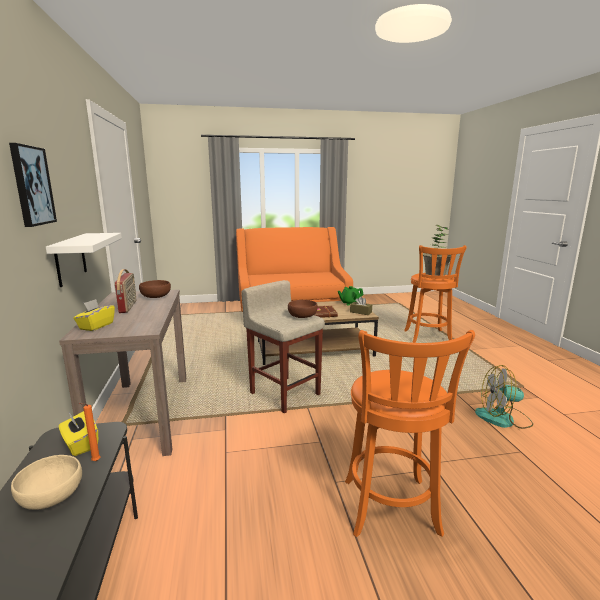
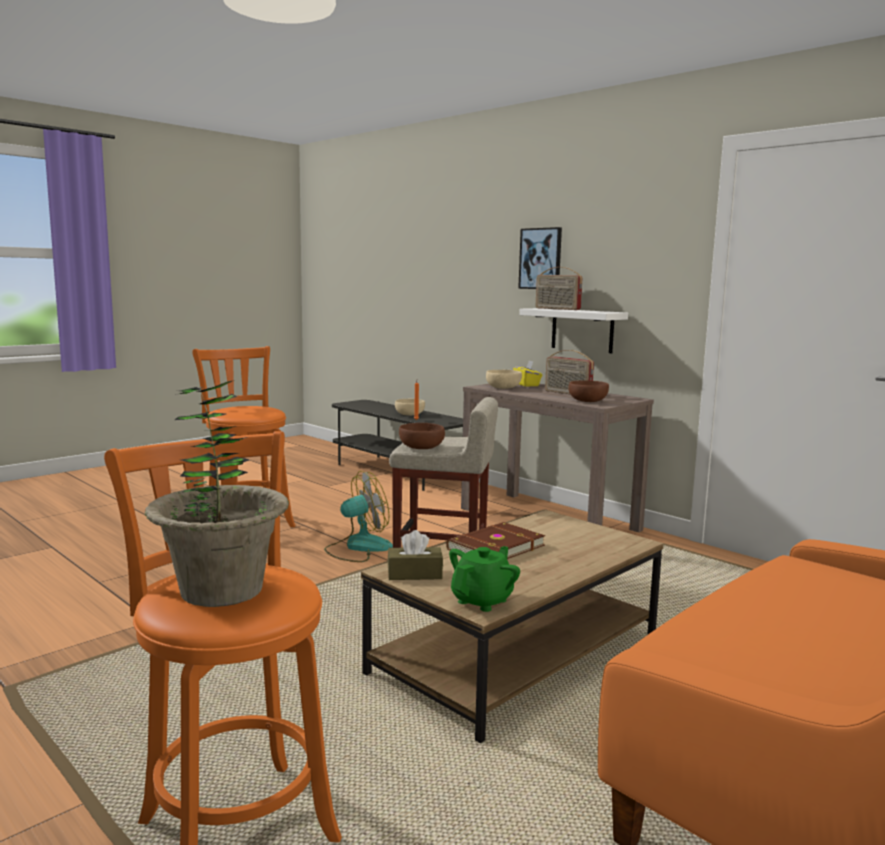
camera: 145 degrees right, 5 degrees down
(75, 241) = (557, 309): none -> radio
(80, 444) = (440, 421): yellow tissue box -> none
(136, 324) = (503, 388): none -> beige bowl
(503, 419) = (98, 613): fan -> fan (358, 547)

